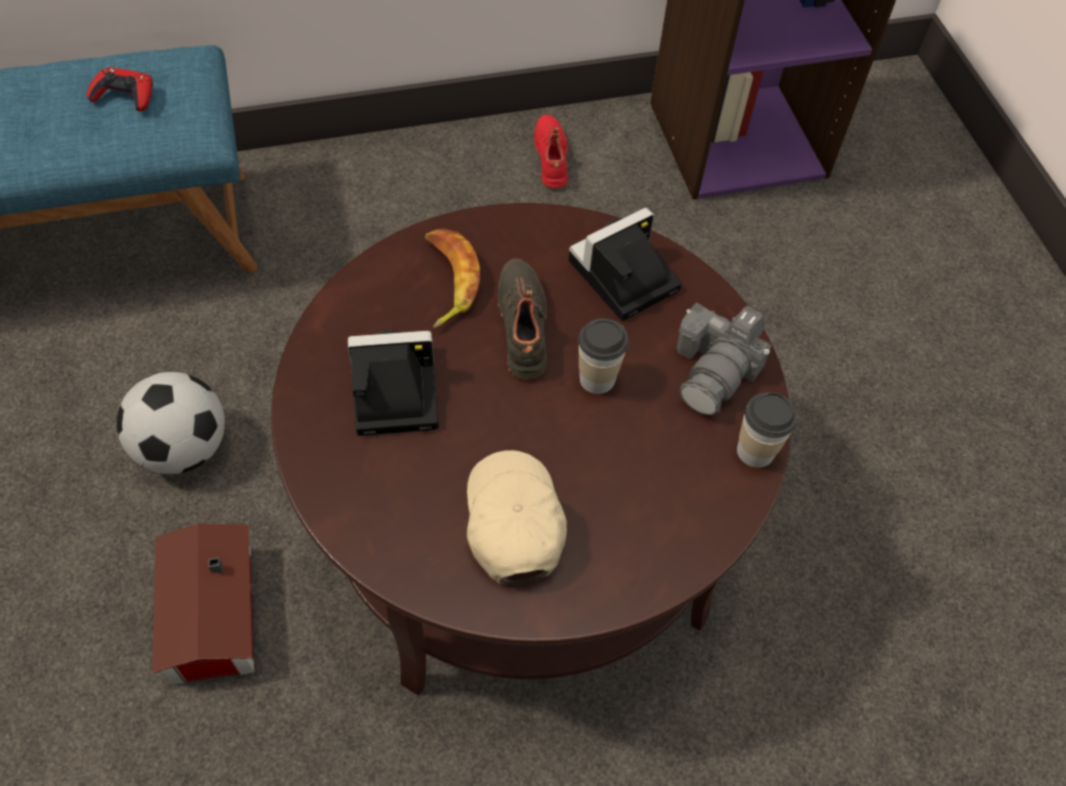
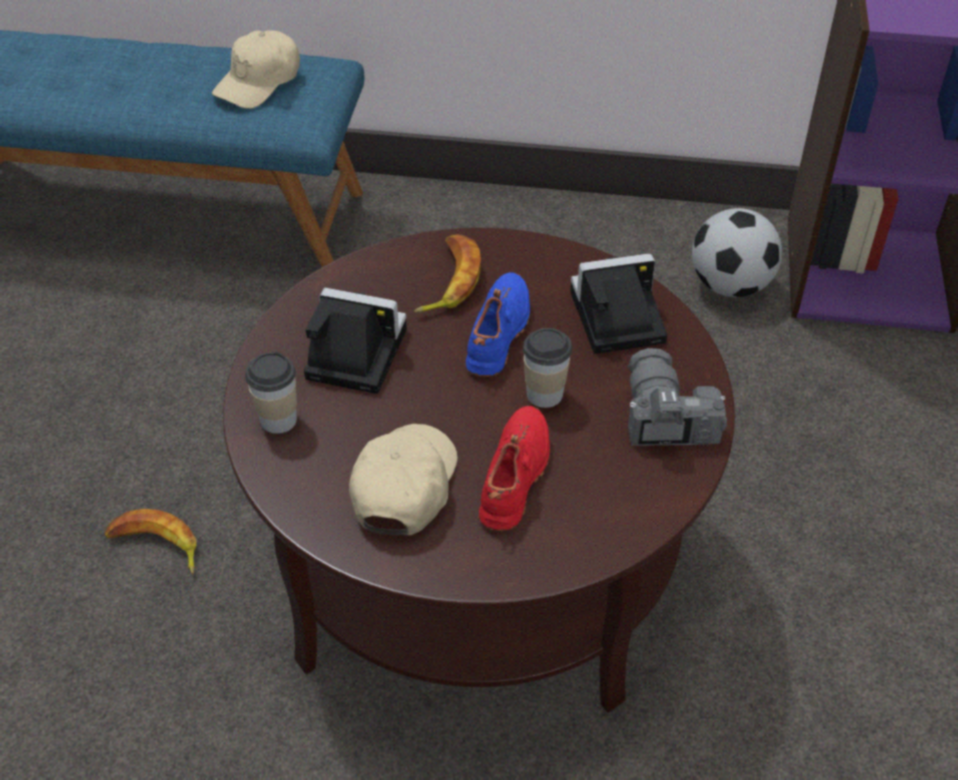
camera: 25 degrees right, 10 degrees down
(124, 95) = (259, 82): red game controller -> beige cap
(184, 448) = (201, 402): football -> football (730, 285)
(209, 618) = (155, 546): toy house -> banana
(525, 326) = (500, 334): black shoe -> blue shoe
(553, 158) = (661, 246): red shoe -> red shoe (517, 477)
(715, 371) = (664, 419): camera -> camera turned 120 degrees clockwise
(755, 451) = (666, 497): cup -> cup (278, 420)

